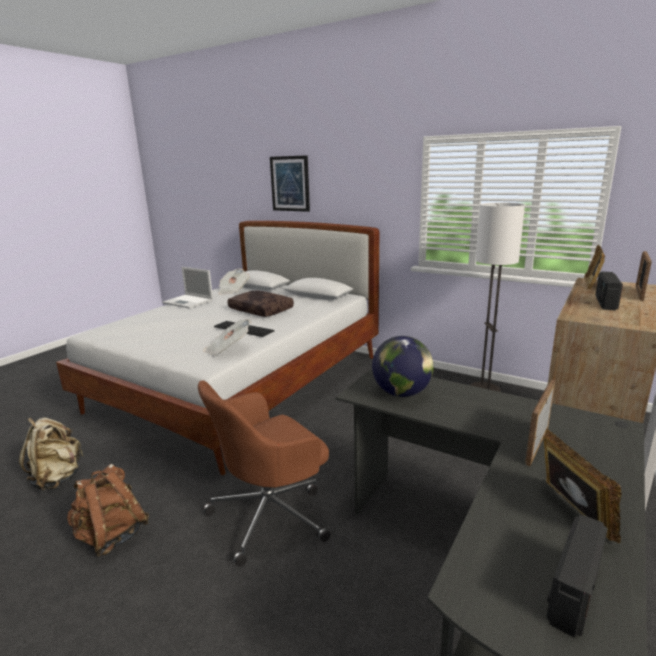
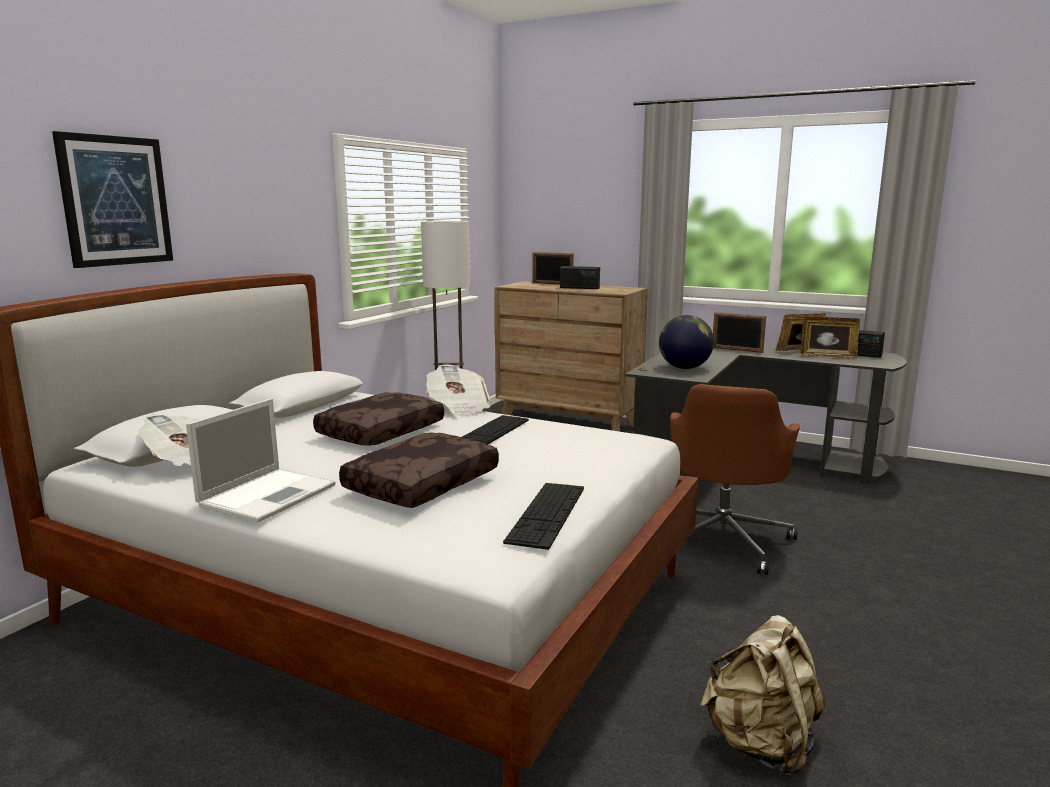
camera: 95 degrees left, 5 degrees down
(111, 536) = (829, 634): brown backpack -> none
(121, 339) = (547, 514): none -> keyboard
(178, 319) = (421, 483): none -> brown pillow
(228, 349) = (583, 434): newspaper -> newspaper (458, 408)
(271, 514) = (723, 540): brown office chair -> brown office chair turned 60 degrees clockwise
(591, 284) = (522, 286): picture frame -> picture frame (827, 356)

